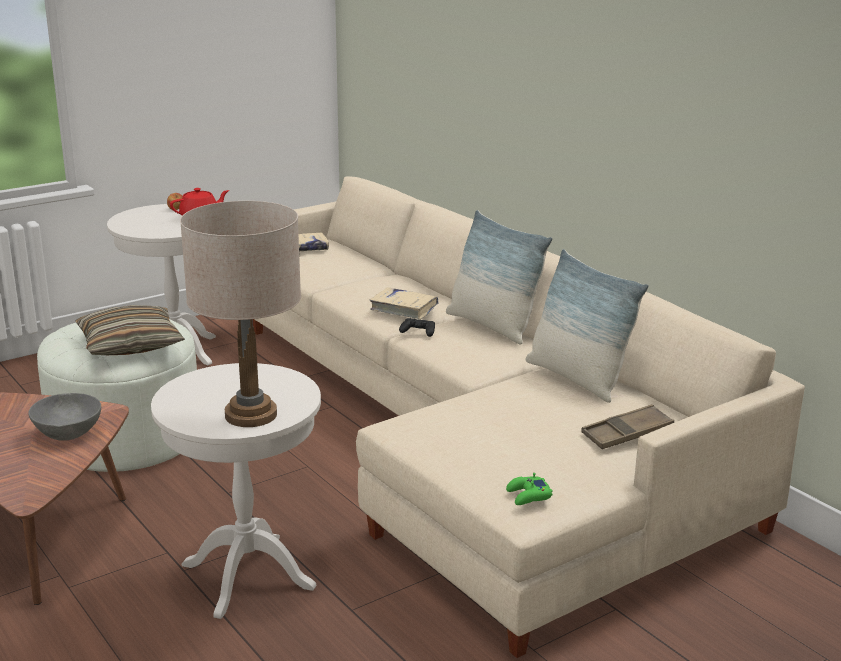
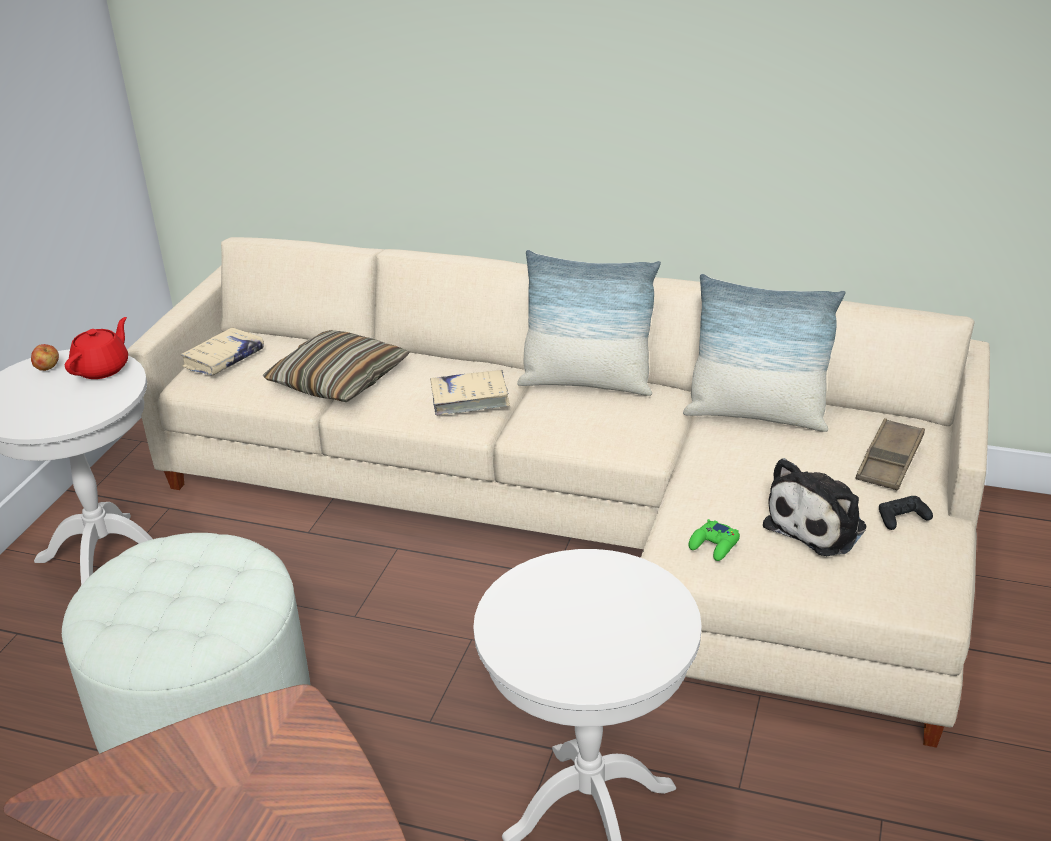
camera: 35 degrees left, 10 degrees up
(68, 434) = (295, 764): grey bowl -> none
(130, 344) = (218, 595): pillow -> pillow (339, 380)
(250, 415) = (641, 636): beige table lamp -> none
(418, 331) = (526, 423): black game controller -> black game controller (902, 518)
(512, 444) = (819, 525): none -> plush toy
(528, 496) = (914, 579): green game controller -> green game controller (714, 545)

